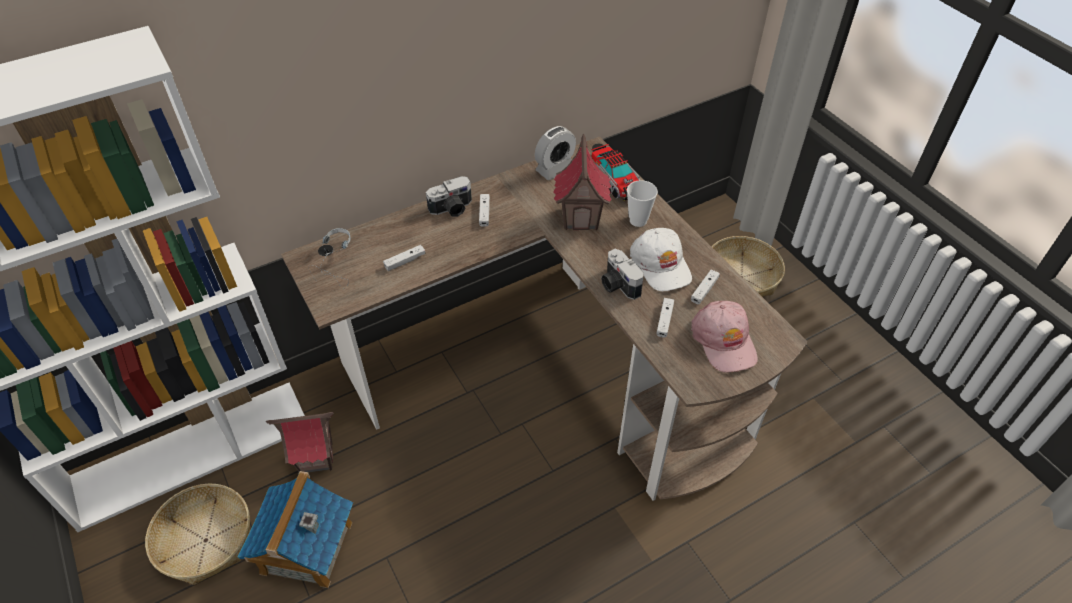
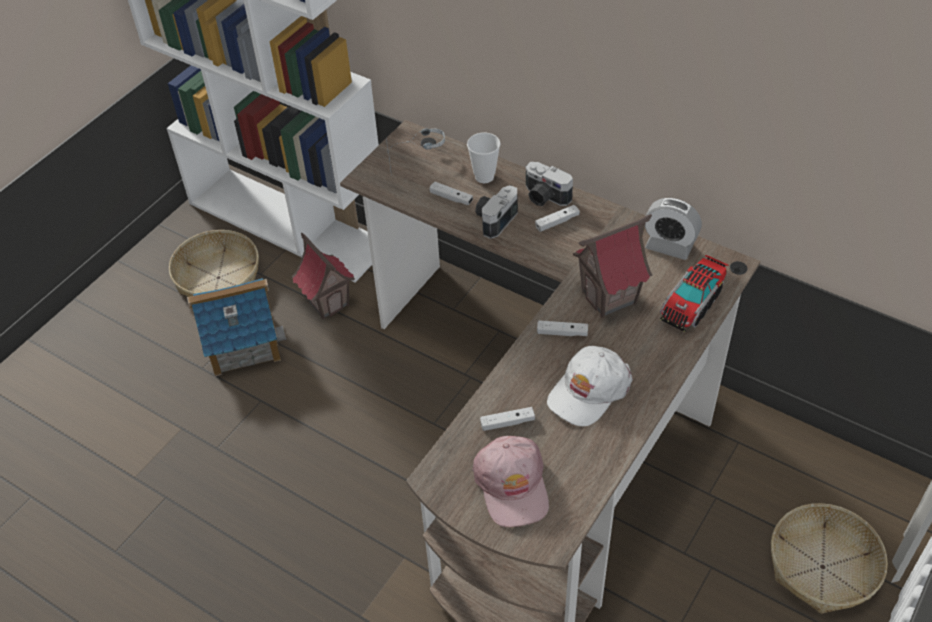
camera: 65 degrees right, 0 degrees up
(617, 285) = (532, 365): camera -> camera (494, 219)
(638, 220) = (644, 346): cup -> cup (484, 177)
(704, 290) = (577, 443): white game controller -> white game controller (562, 333)
(724, 341) = (512, 485): pink cap -> pink cap turned 60 degrees counterclockwise

